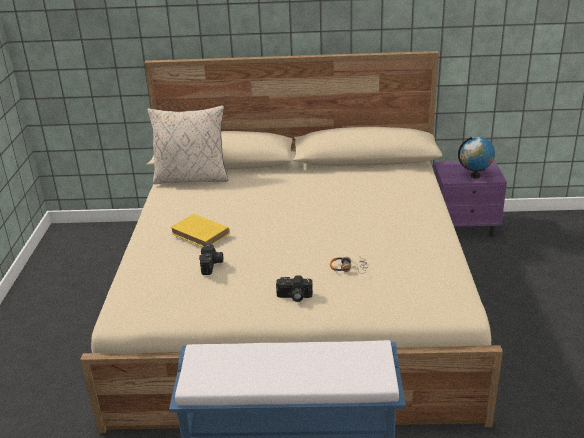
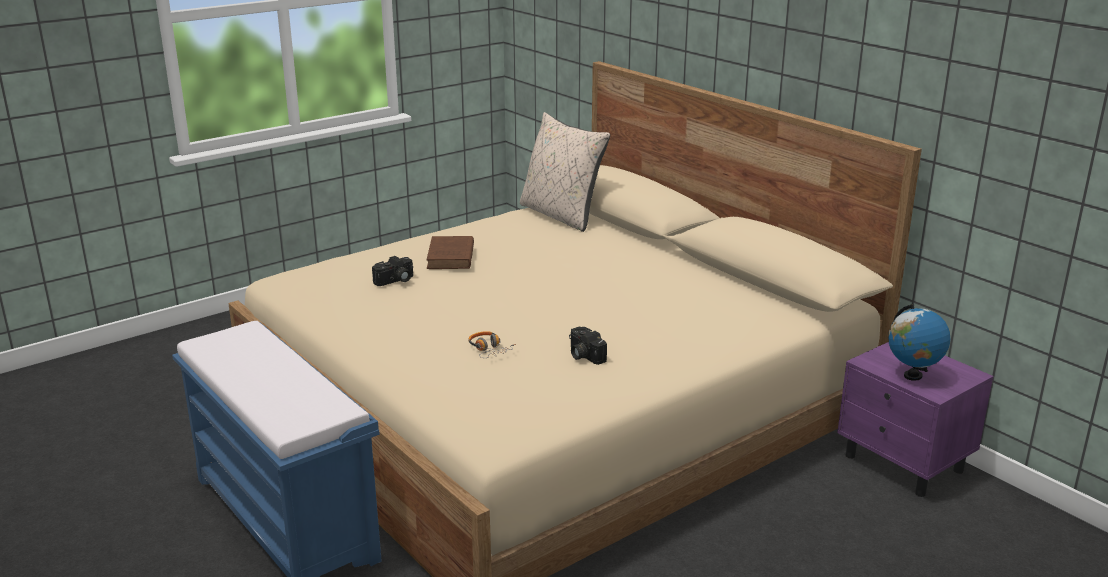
camera: 50 degrees right, 5 degrees down
(201, 234) = (450, 257): yellow book -> brown book
(294, 297) = (396, 340): camera -> camera (583, 355)

